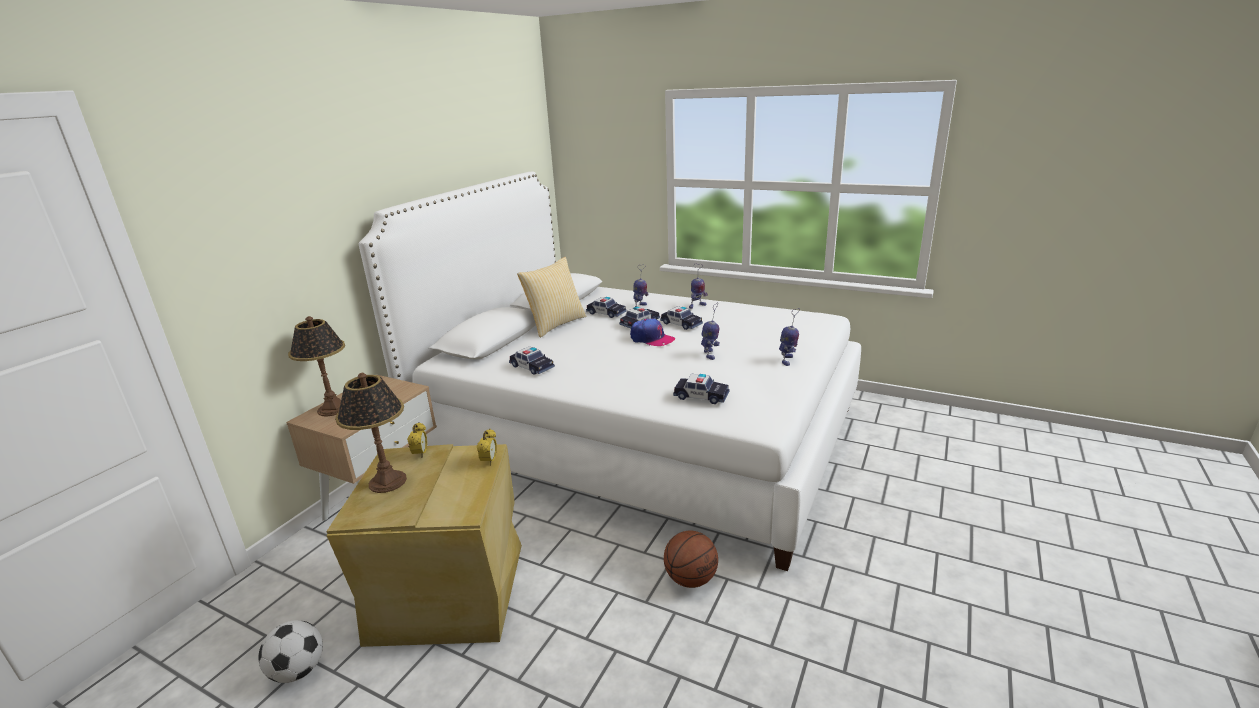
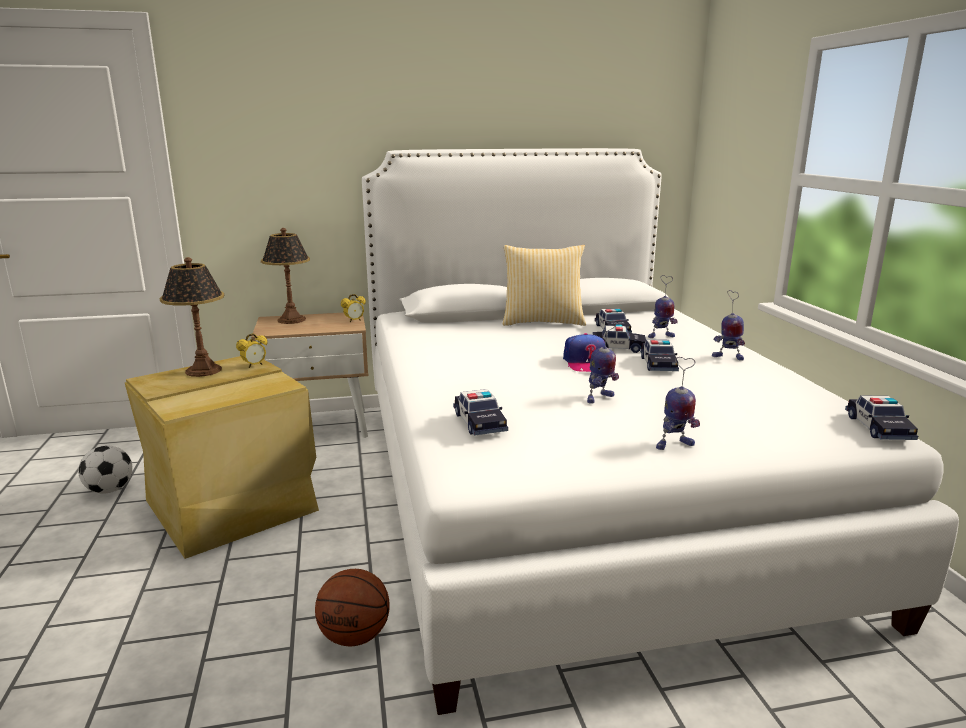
camera: 50 degrees right, 5 degrees down
(489, 461) = (268, 391): alarm clock -> alarm clock (354, 321)
(532, 367) = (436, 341): toy car -> toy car (878, 428)

